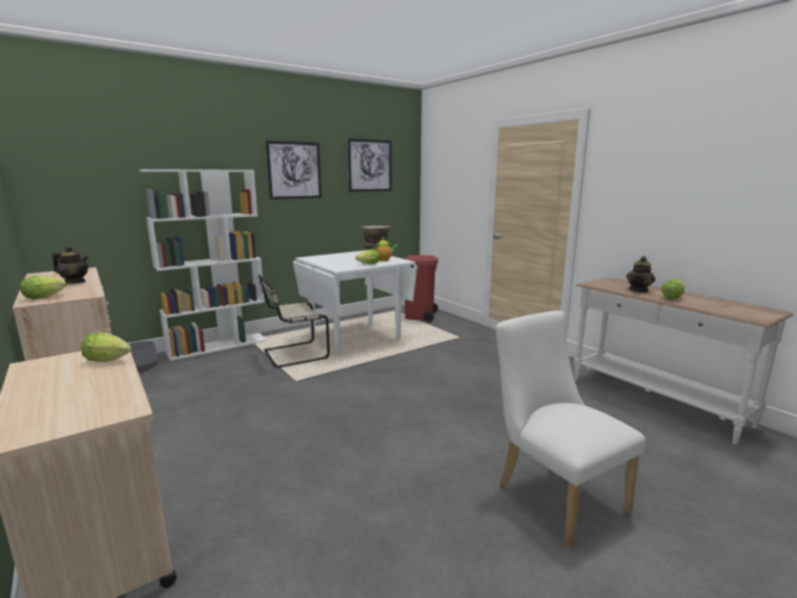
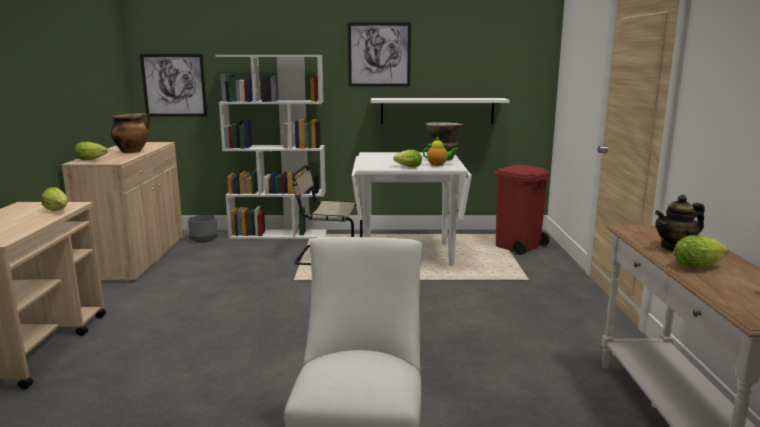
camera: 35 degrees right, 0 degrees up
(75, 282) = (132, 151): teapot -> cooking pot
(342, 217) = (437, 111): none -> white shelf
(370, 165) = (479, 48): picture -> picture (174, 85)

